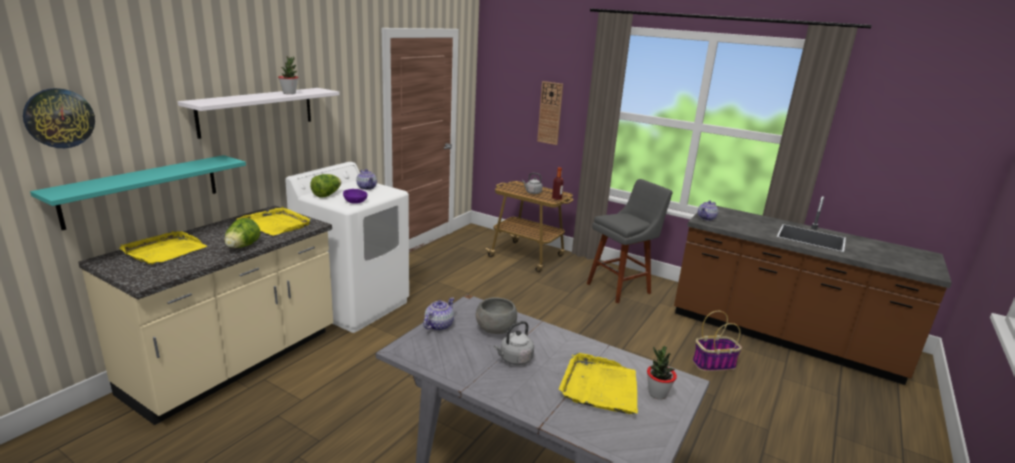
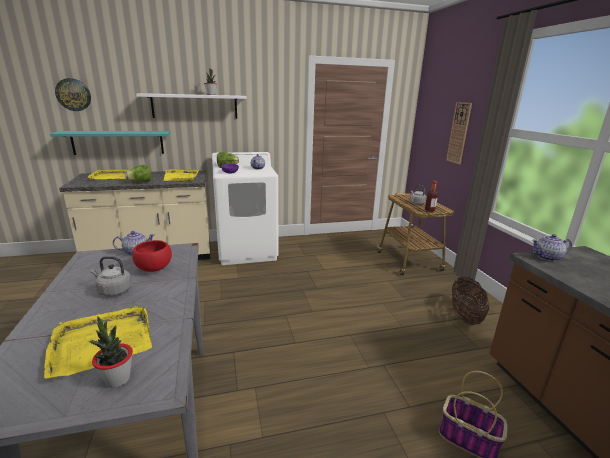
camera: 45 degrees right, 0 degrees up
(495, 330) = (154, 269): grey bowl -> red bowl
(621, 288) = (465, 316): grey stool -> basket

